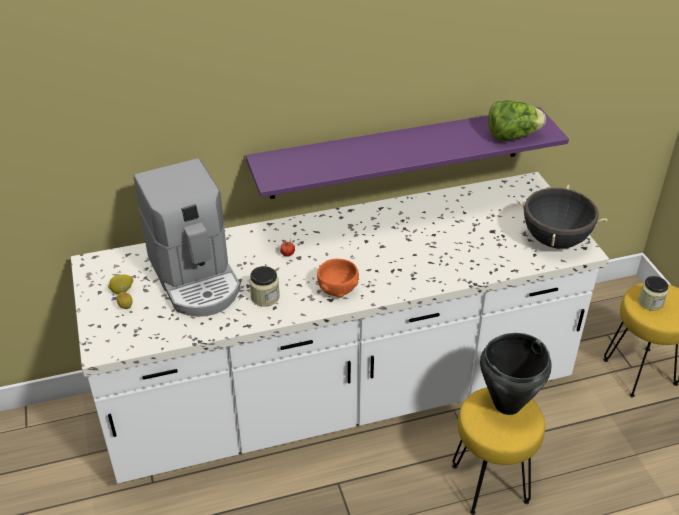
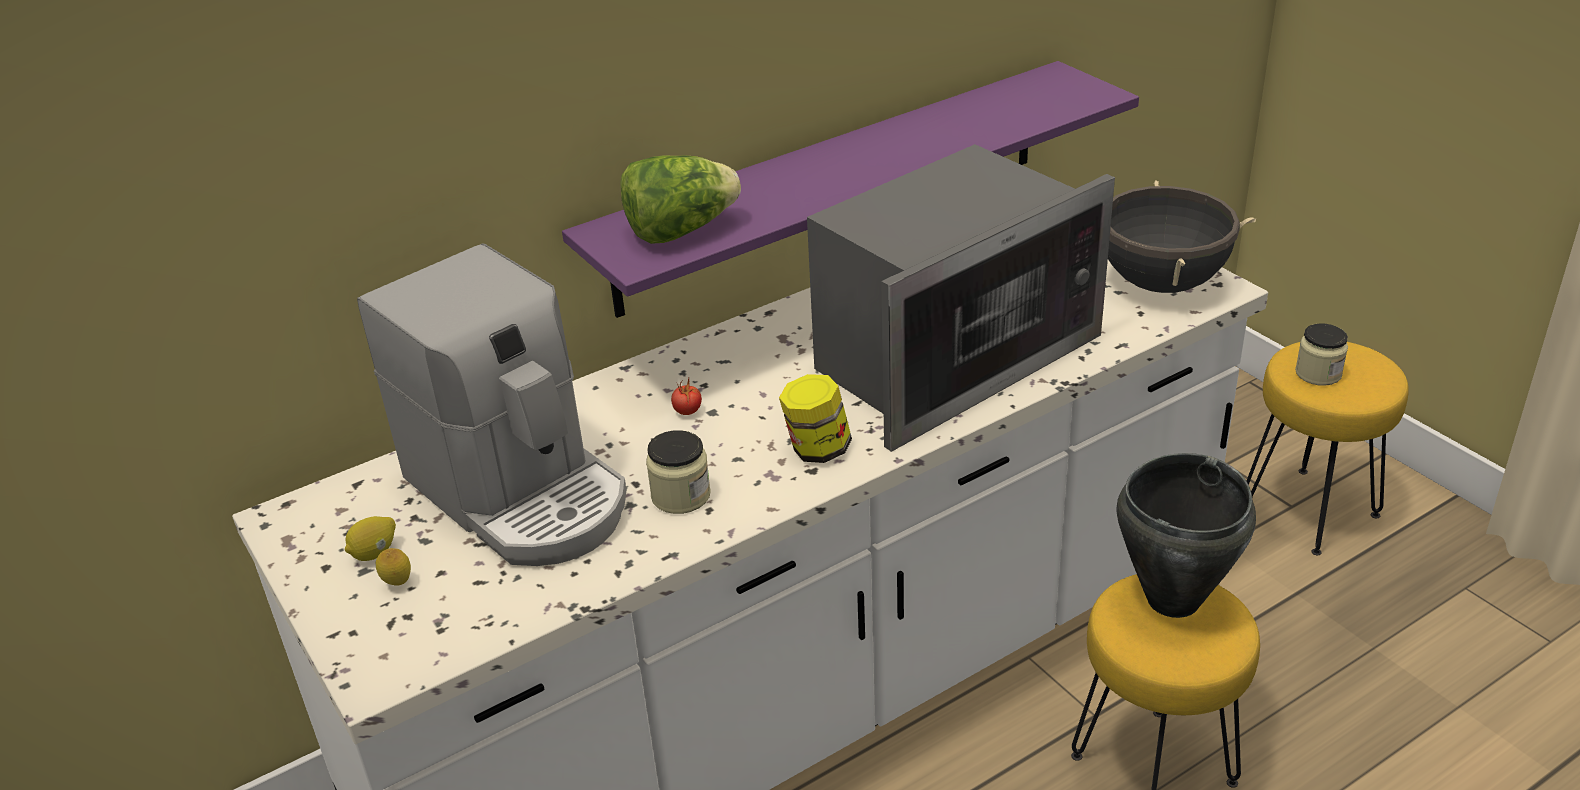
camera: 15 degrees left, 5 degrees down
(338, 289) = (817, 449): orange bowl -> jar
(424, 256) = (948, 359): none -> microwave
(512, 136) = (1041, 110): lettuce -> lettuce (680, 231)

